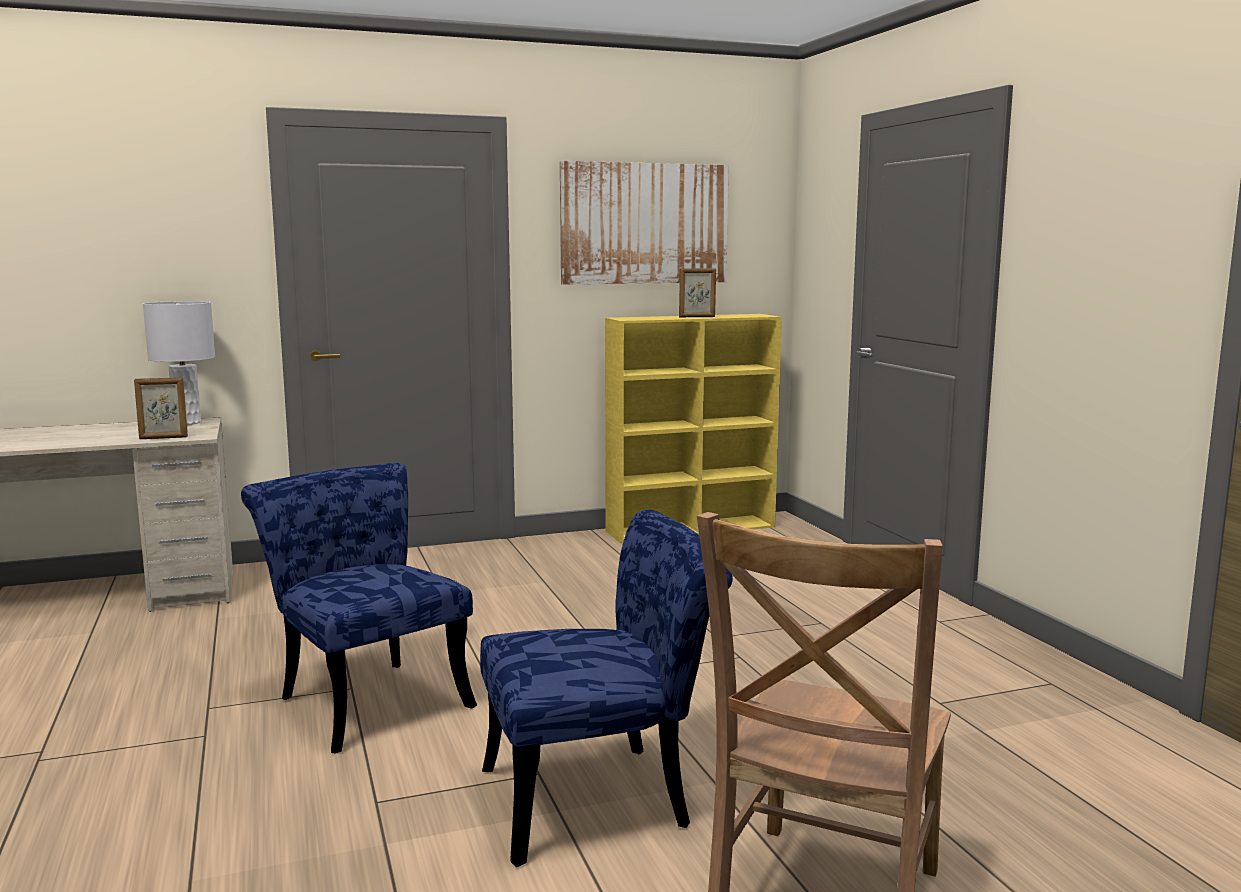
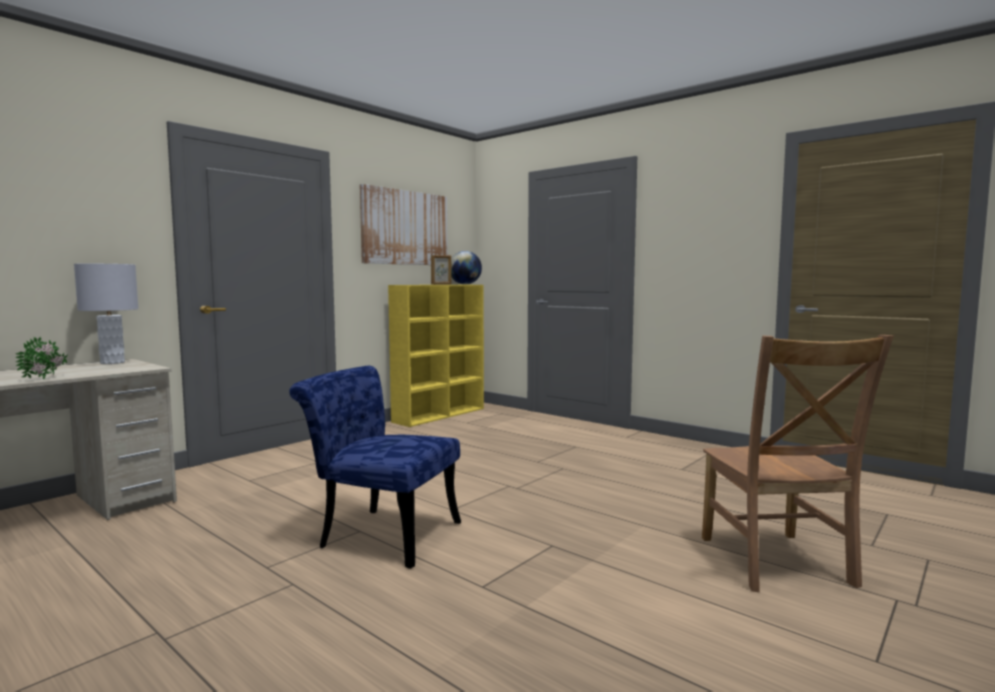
camera: 30 degrees left, 5 degrees down
(83, 443) = (46, 378): none -> potted plant
(163, 438) = (120, 370): picture frame -> none
(603, 798) = (605, 547): blue chair -> none
(751, 315) = (465, 284): none -> globe

